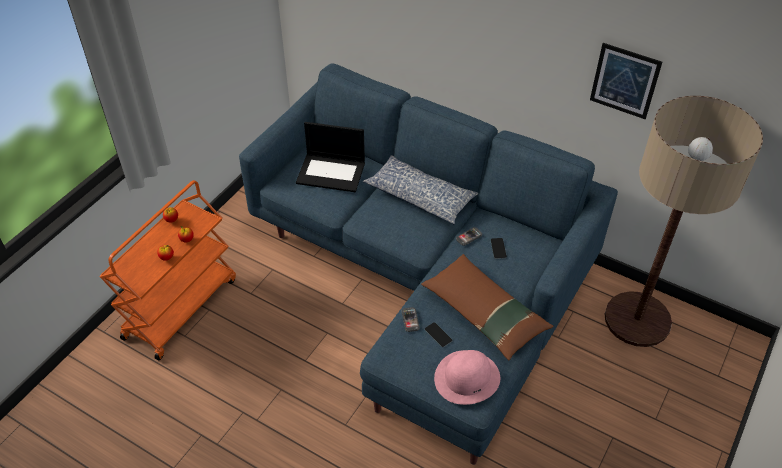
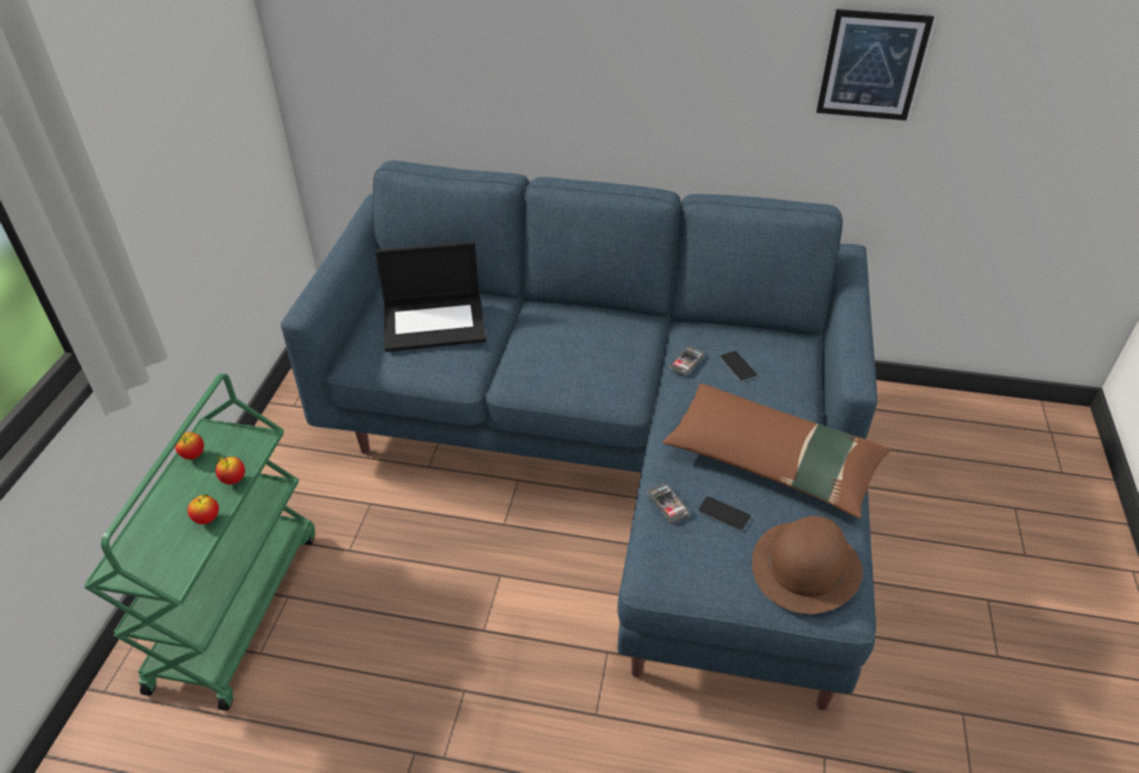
camera: 20 degrees left, 5 degrees down
(180, 307) = (236, 607): orange cart -> green cart
(420, 196) = (585, 325): pillow -> none
(467, 377) = (806, 566): pink hat -> brown hat
(637, 320) = (921, 429): floor lamp -> none

